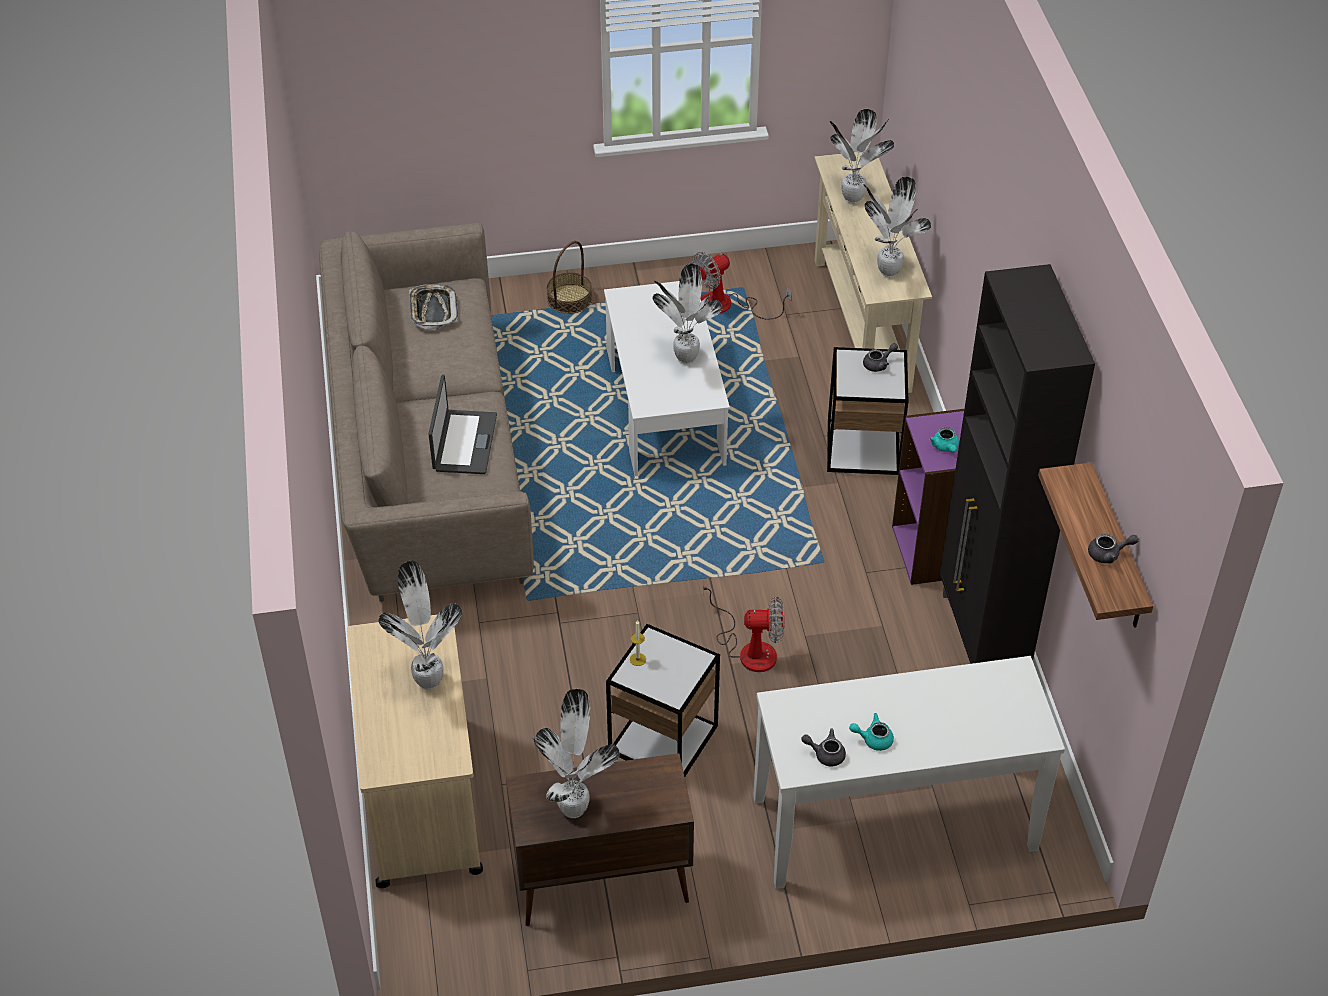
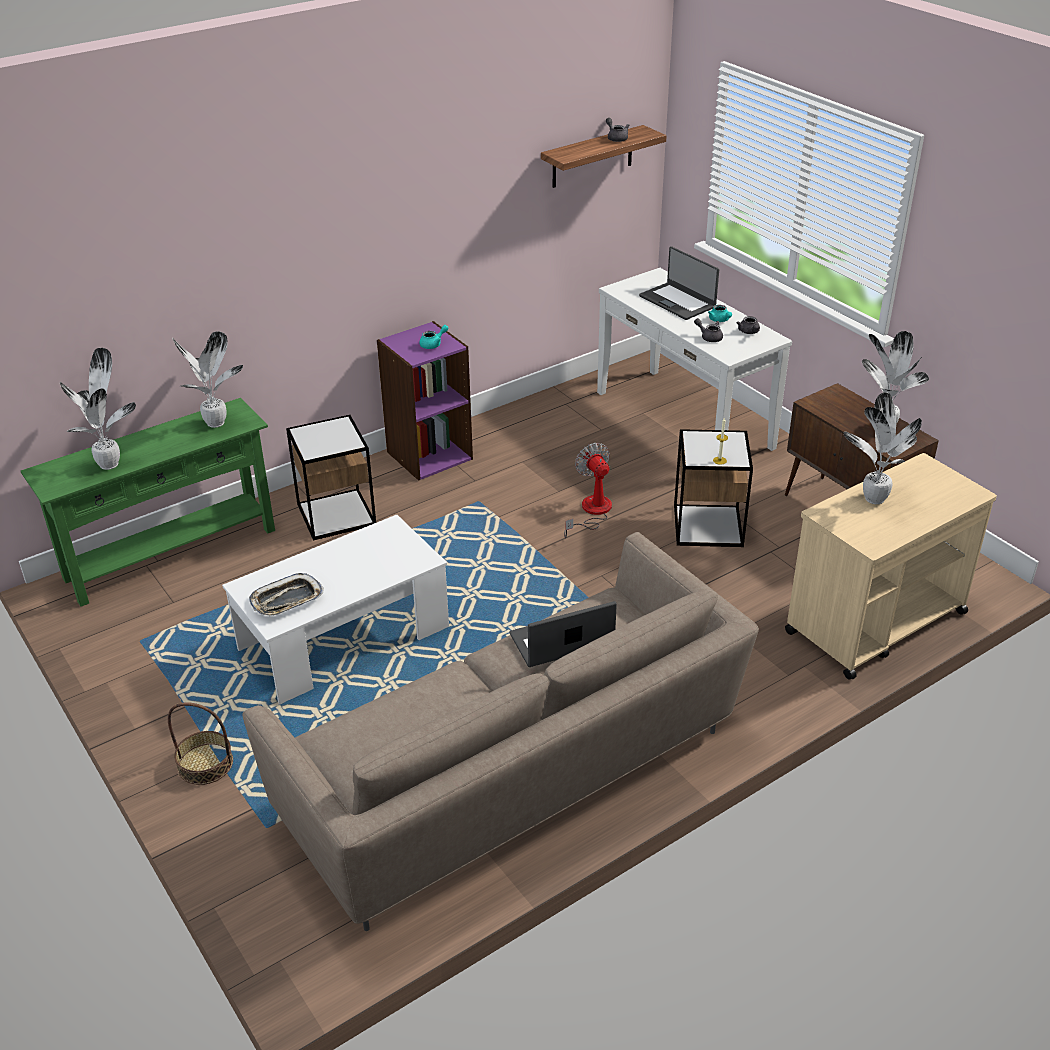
camera: 115 degrees left, 10 degrees down
(433, 310) = (378, 743): tray -> tray (287, 600)
(684, 358) = (346, 556): potted plant -> none
(727, 306) = (174, 643): fan -> none
(862, 324) = (171, 553): beige console table -> green console table
(879, 364) = (312, 436): grey teapot -> grey teapot (709, 337)
(948, 720) = (678, 301): none -> laptop
(981, 638) = (502, 421): black cabinet -> none

